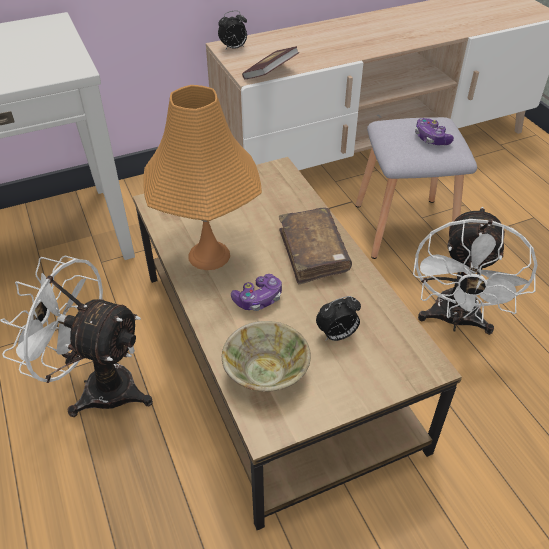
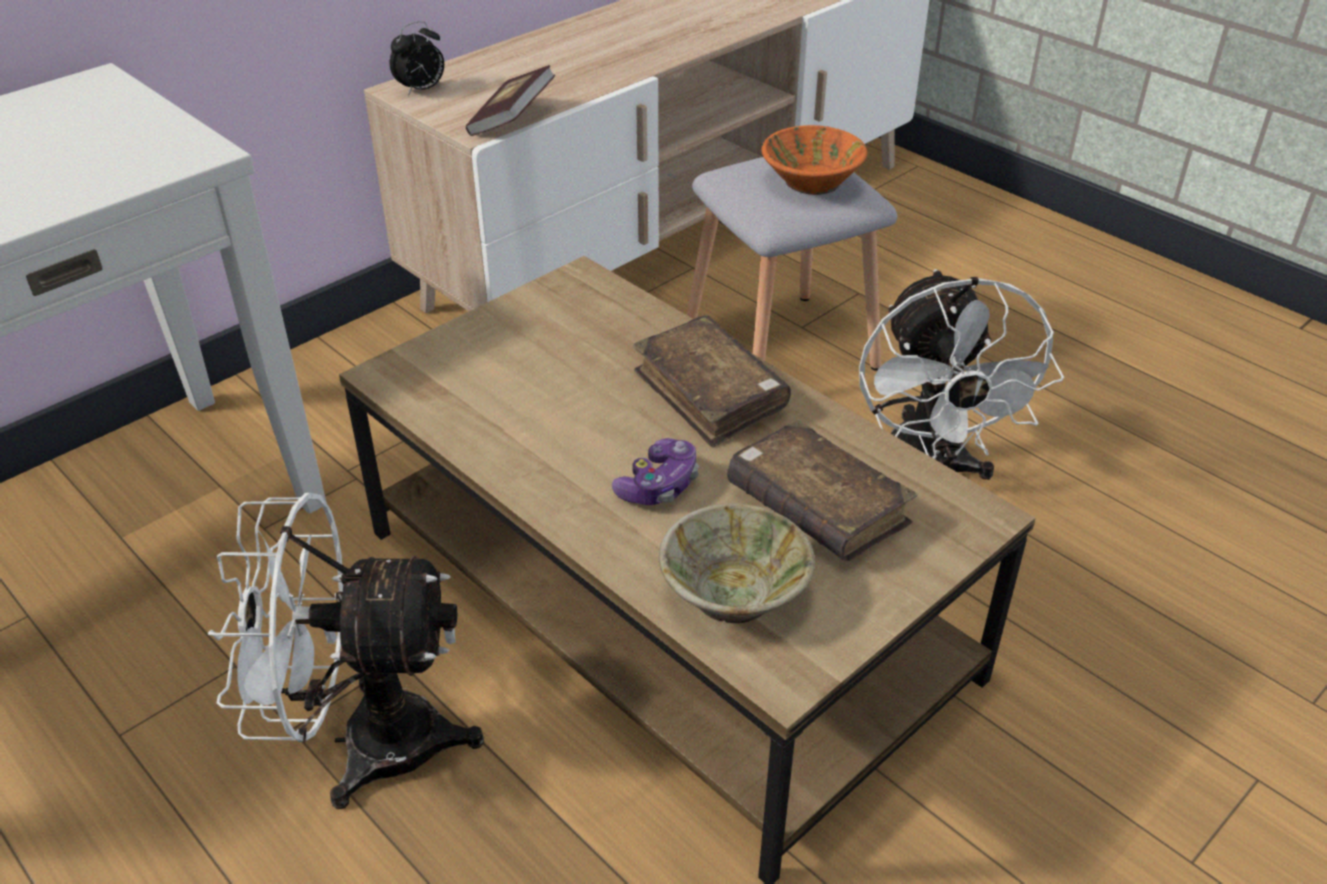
camera: 20 degrees left, 5 degrees down
(209, 255) = (535, 438): orange table lamp -> none
(337, 335) = (817, 508): alarm clock -> brown book
(431, 138) = (811, 182): game controller -> orange bowl

